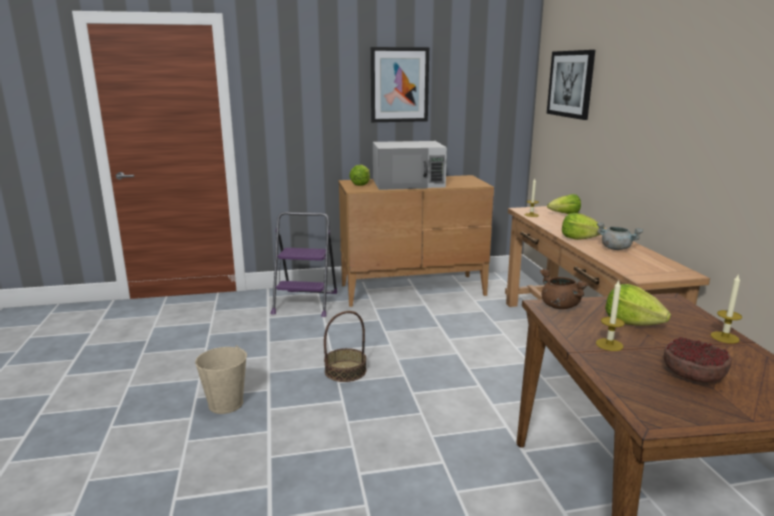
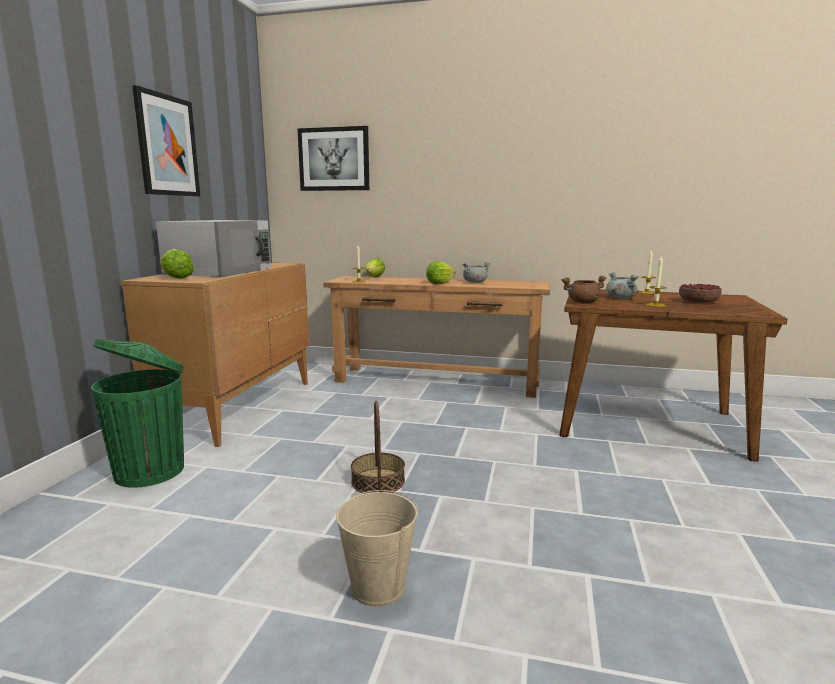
camera: 65 degrees left, 5 degrees down
(307, 301) = (152, 470): purple step ladder -> green trash can
(632, 322) = (619, 298): lettuce -> grey cooking pot

